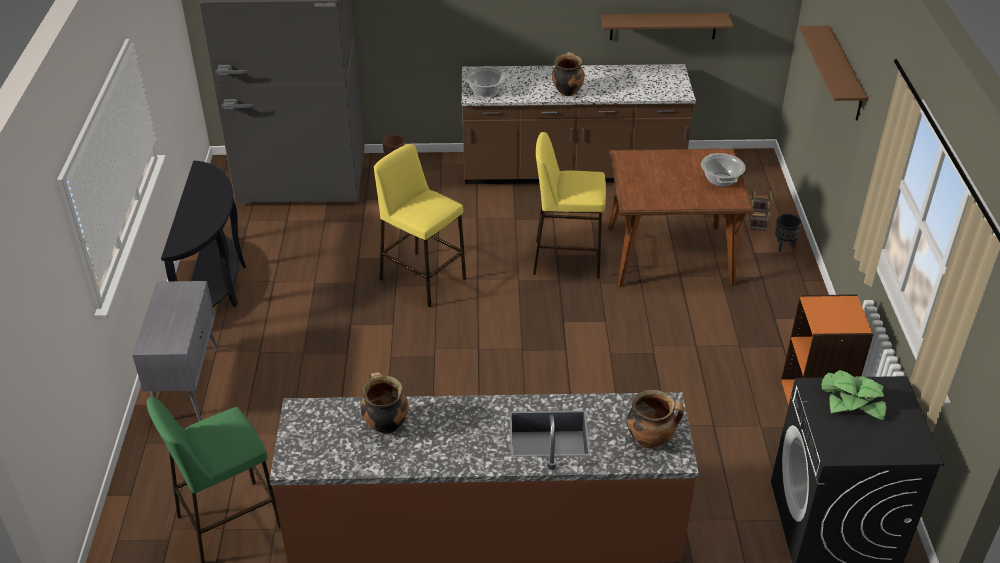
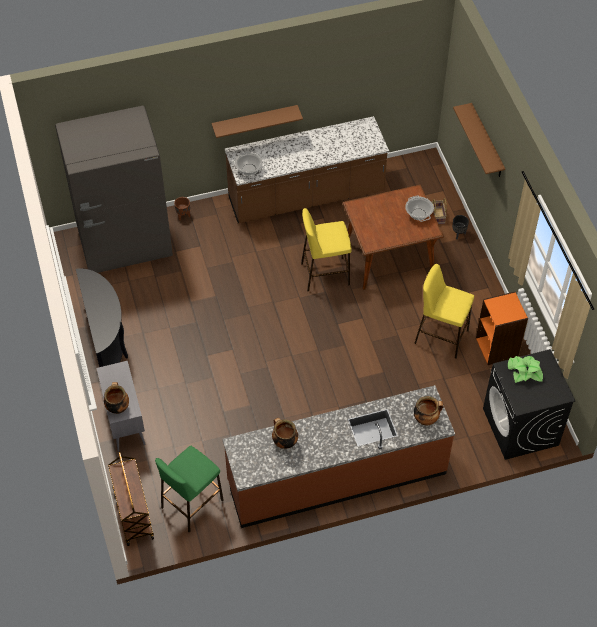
camera: 15 degrees left, 15 degrees up
(129, 515) = (133, 513): none -> brown cart
(422, 279) = (238, 310): yellow stool -> yellow stool (441, 336)
(567, 91) = (303, 159): cooking pot -> cooking pot (117, 407)
(663, 26) = (357, 98): brown shelf -> brown shelf (255, 120)

